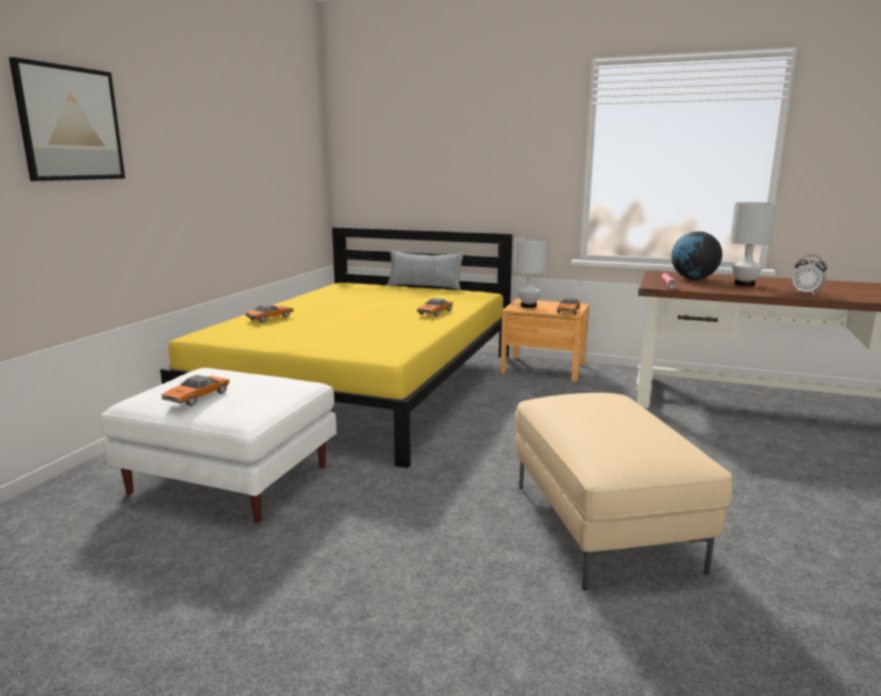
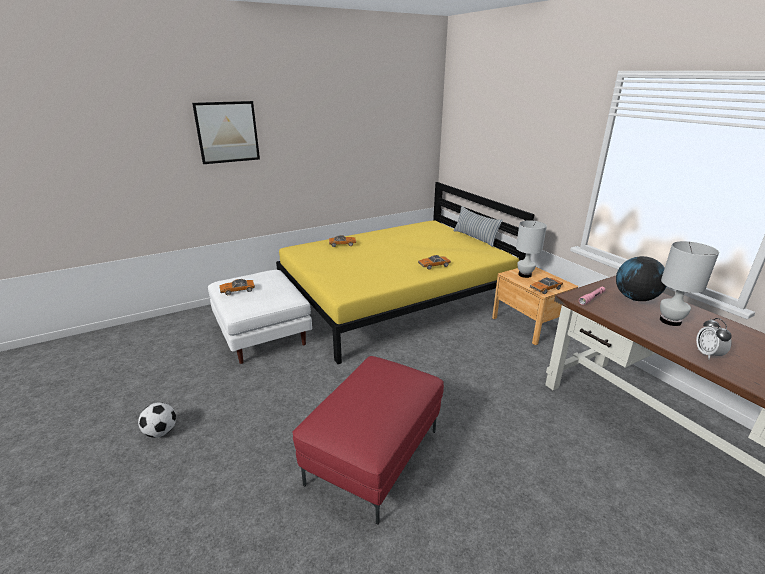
camera: 40 degrees right, 10 degrees up
(271, 658) = (161, 432): none -> football
(605, 525) = (374, 457): beige ottoman -> red ottoman

